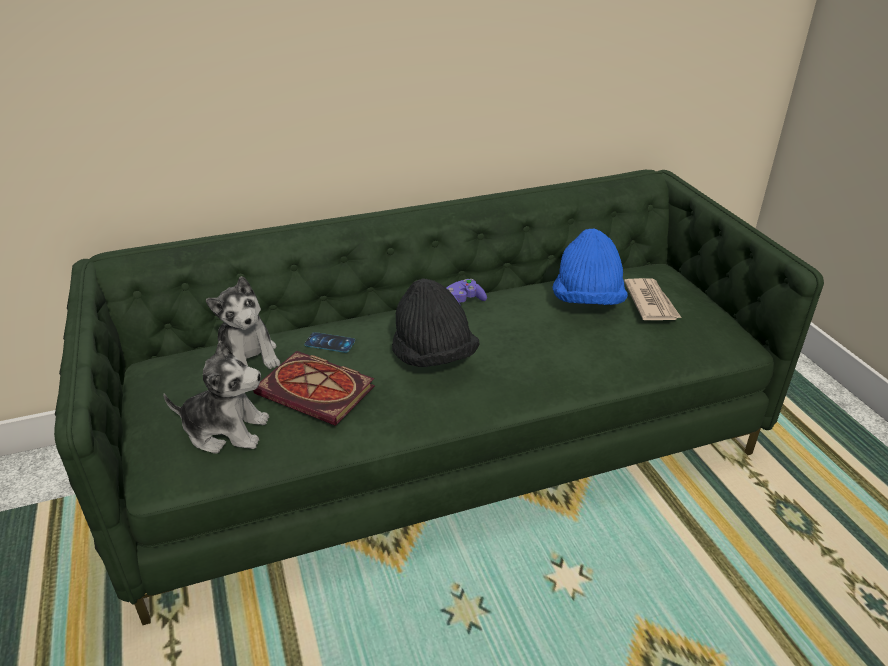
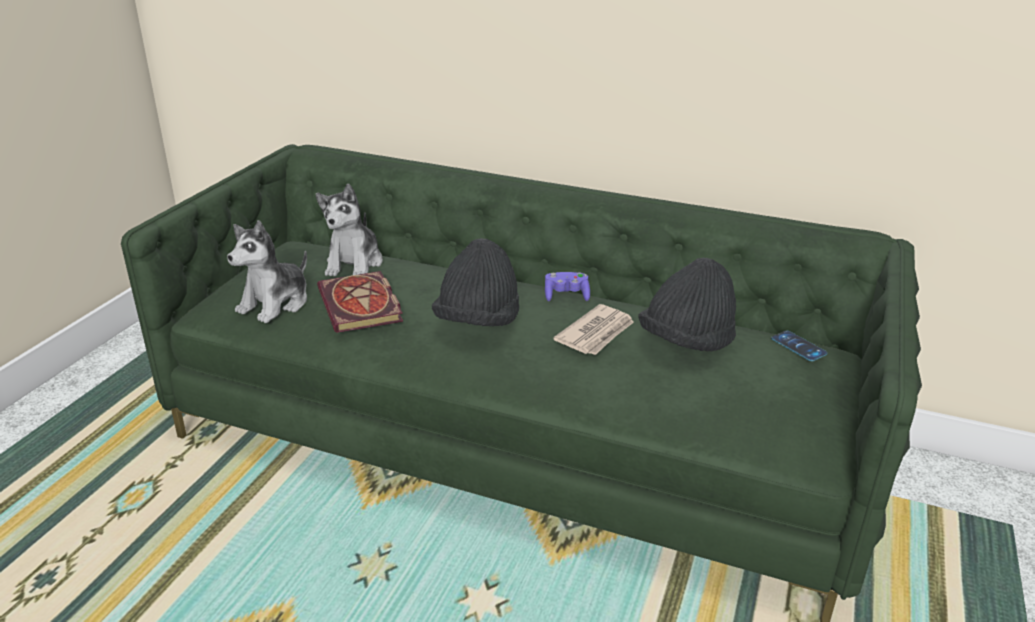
camera: 40 degrees right, 5 degrees down
(226, 430) = (275, 304): plush toy -> plush toy turned 75 degrees clockwise
(330, 343) = (418, 279): phone -> phone (798, 346)
(587, 301) = (686, 342): blue hat -> black hat
(651, 302) = (754, 371): newspaper -> newspaper (596, 333)

